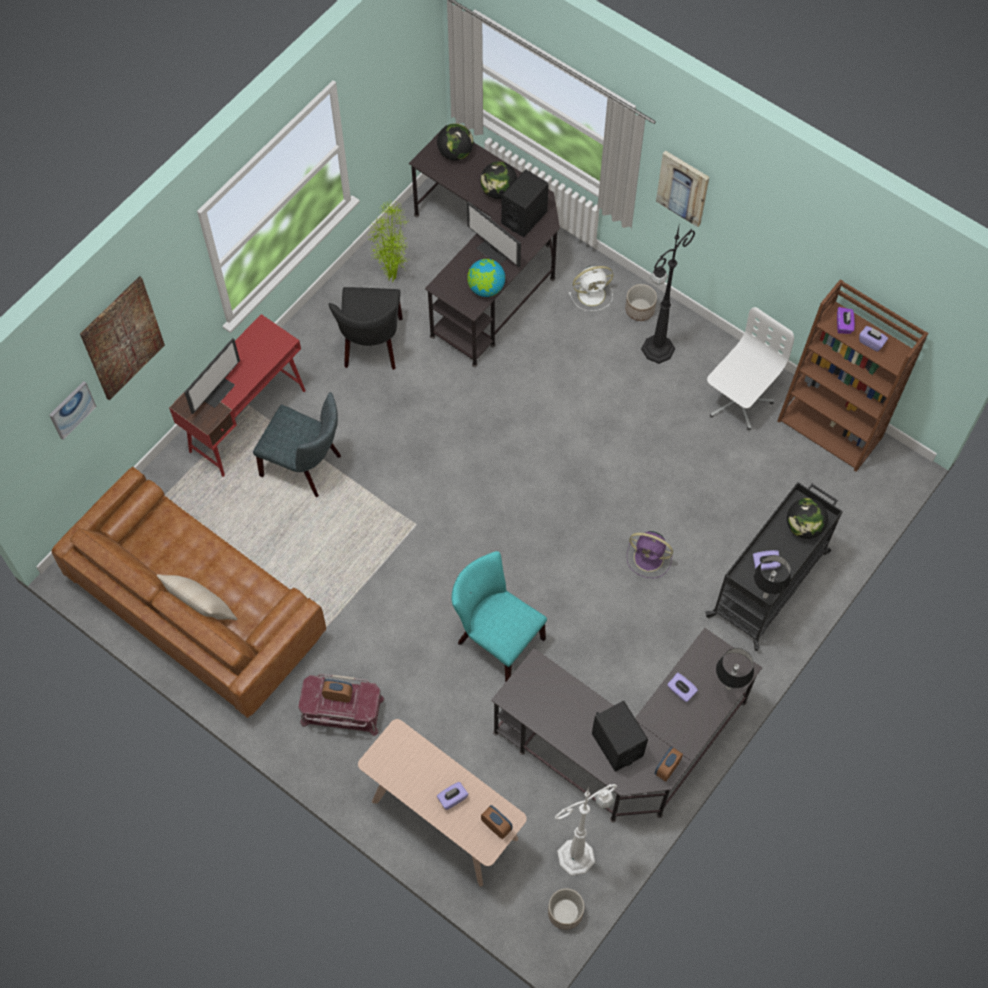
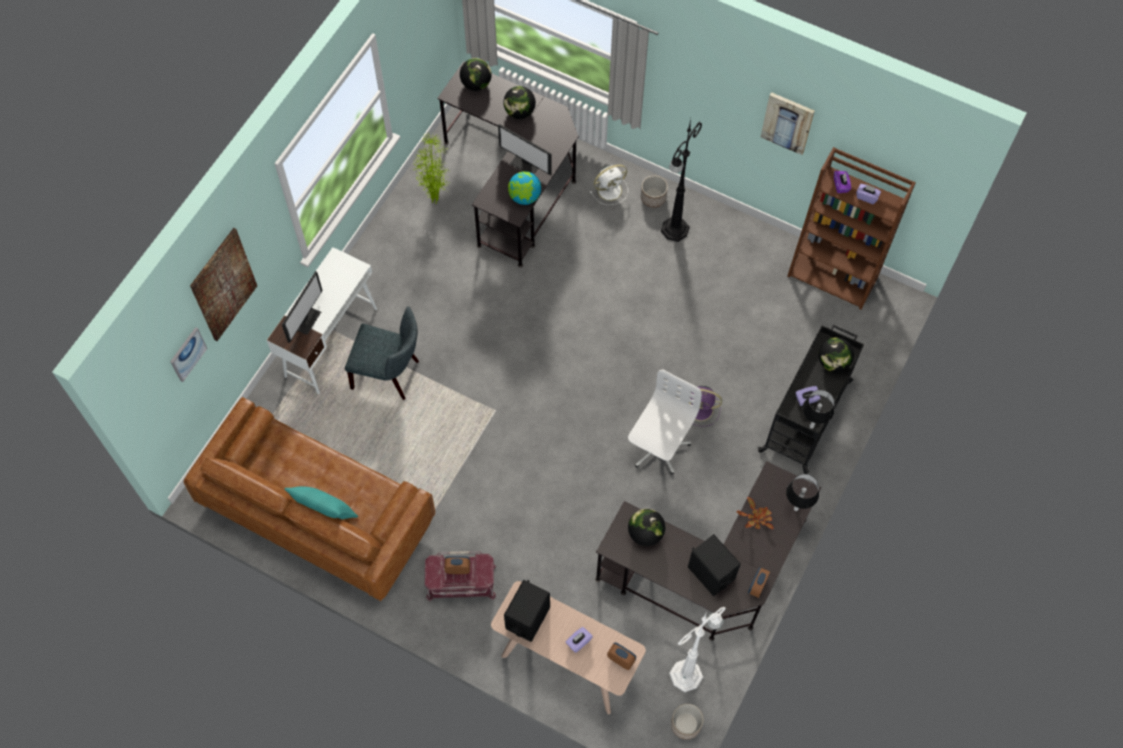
camera: 10 degrees left, 0 degrees up
(202, 610) = (326, 513): beige pillow -> turquoise pillow
(248, 420) = (331, 341): red desk -> white desk
(372, 346) = (428, 262): black chair -> none
(495, 639) = (582, 499): turquoise chair -> none
(524, 217) = (546, 132): black speaker -> black speaker (527, 618)
(551, 688) = (645, 533): none -> globe
(681, 691) = (756, 518): purple tissue box -> potted plant
(683, 188) = (685, 87): picture -> picture (787, 122)
(737, 401) = (750, 264): white office chair -> white office chair (658, 447)

